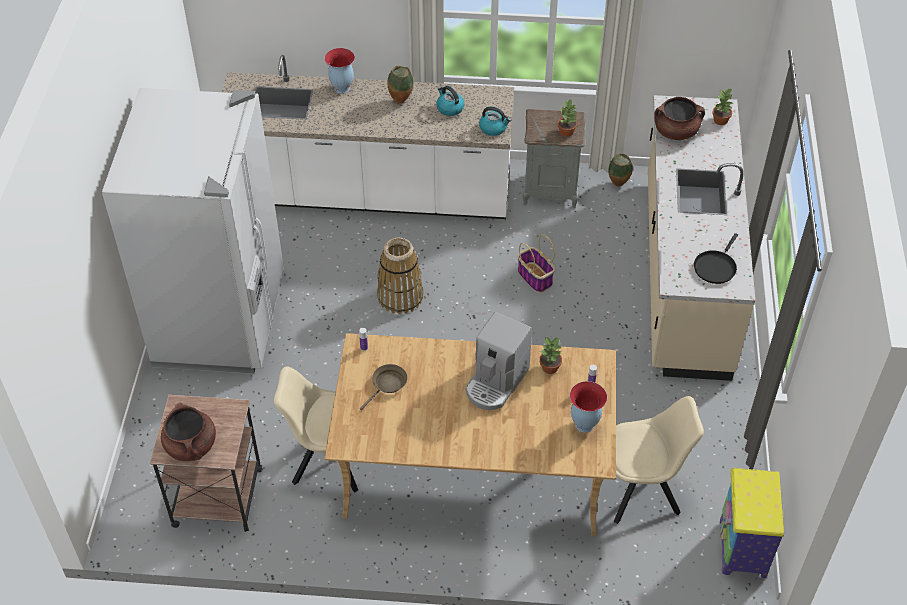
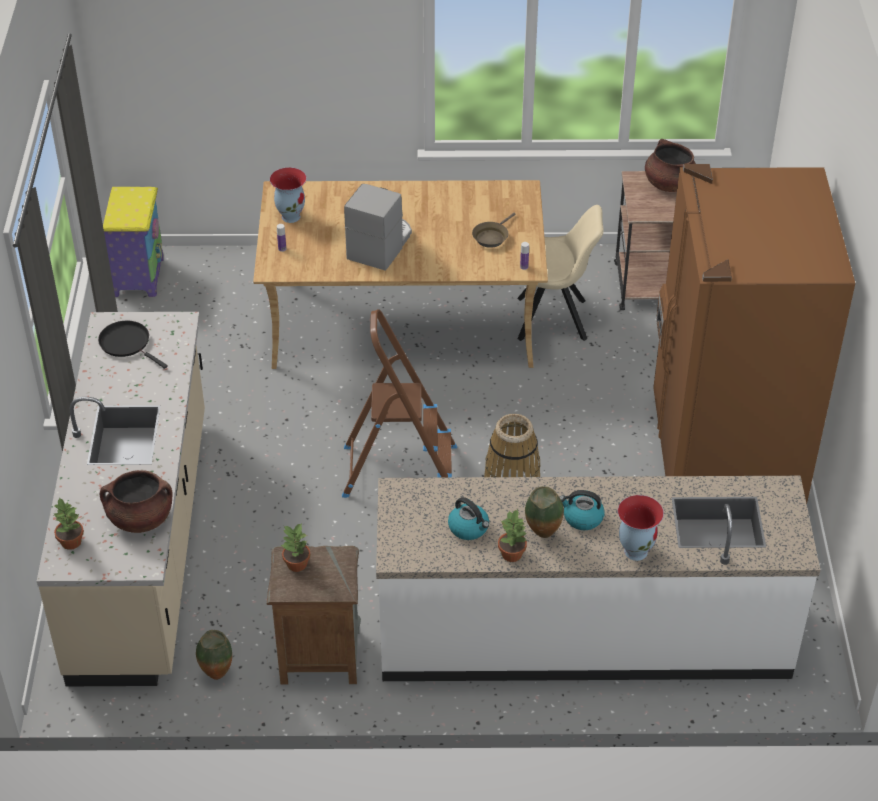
camera: 175 degrees right, 5 degrees down
(221, 317) = (724, 452): white fridge -> brown fridge
(485, 318) = (401, 471): none -> brown step ladder
(493, 128) = (402, 500): kettle -> kettle (582, 518)
(535, 278) = (340, 525): basket -> none
(549, 367) = (325, 261): potted plant -> potted plant (512, 554)
(641, 492) = (231, 314): beige chair -> none
(715, 267) = (127, 343): black frying pan -> black frying pan turned 75 degrees counterclockwise

